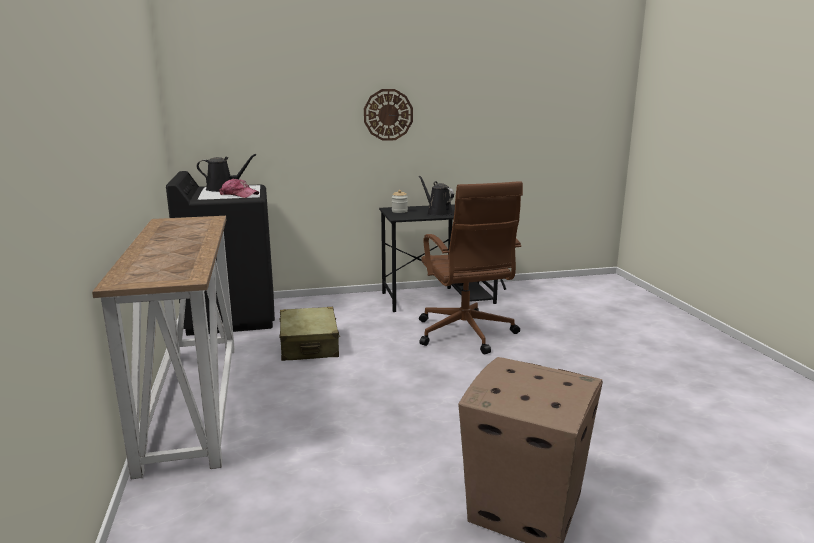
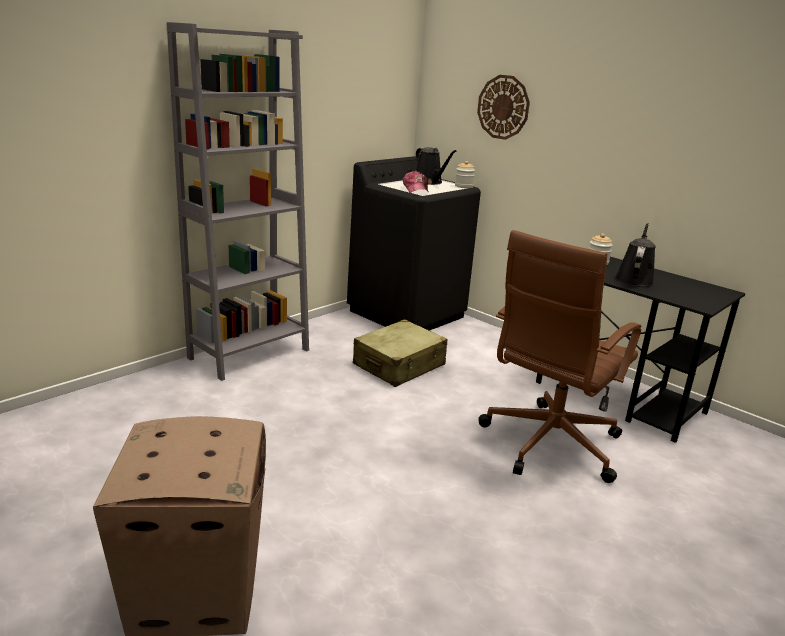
camera: 55 degrees right, 5 degrees up
(192, 401) = (249, 354): console table -> grey bookcase
(253, 186) = (463, 186): none -> jar
(388, 114) = (635, 130): wall clock -> wall clock (503, 107)

